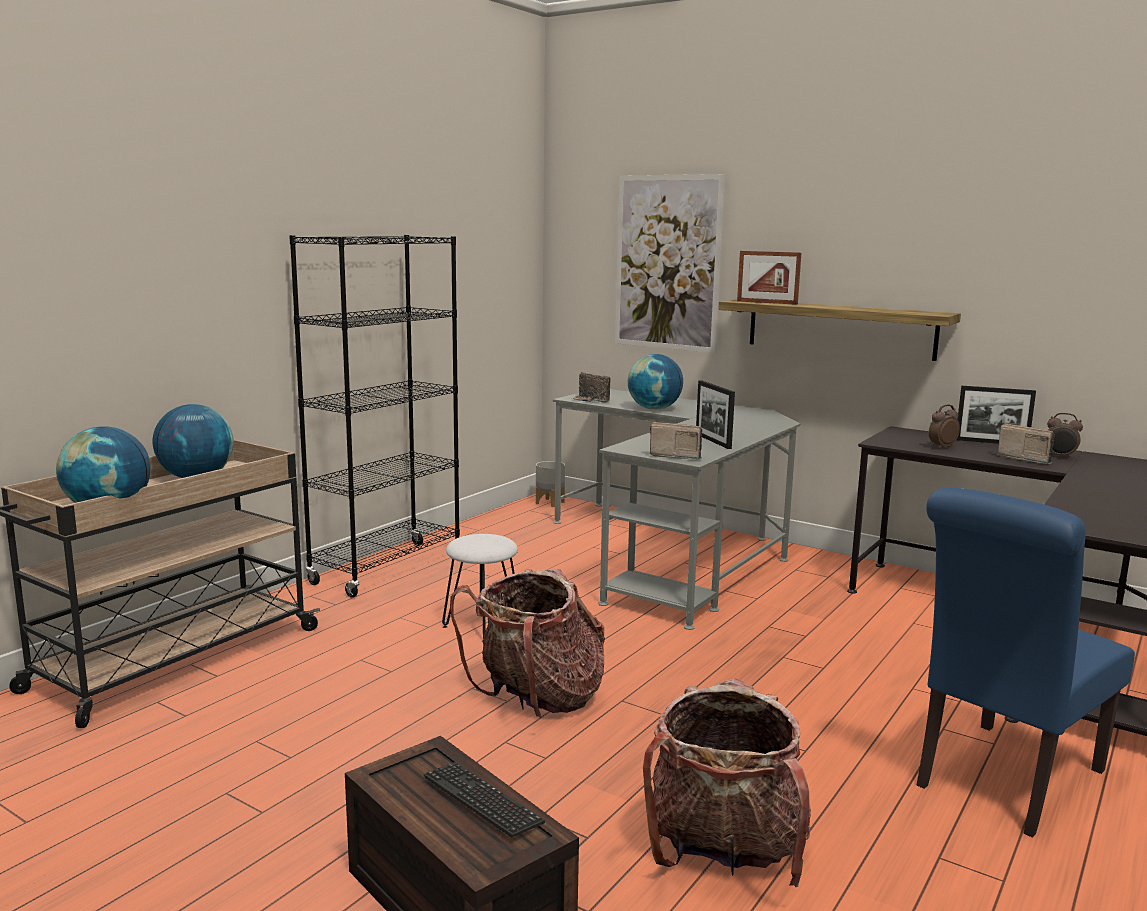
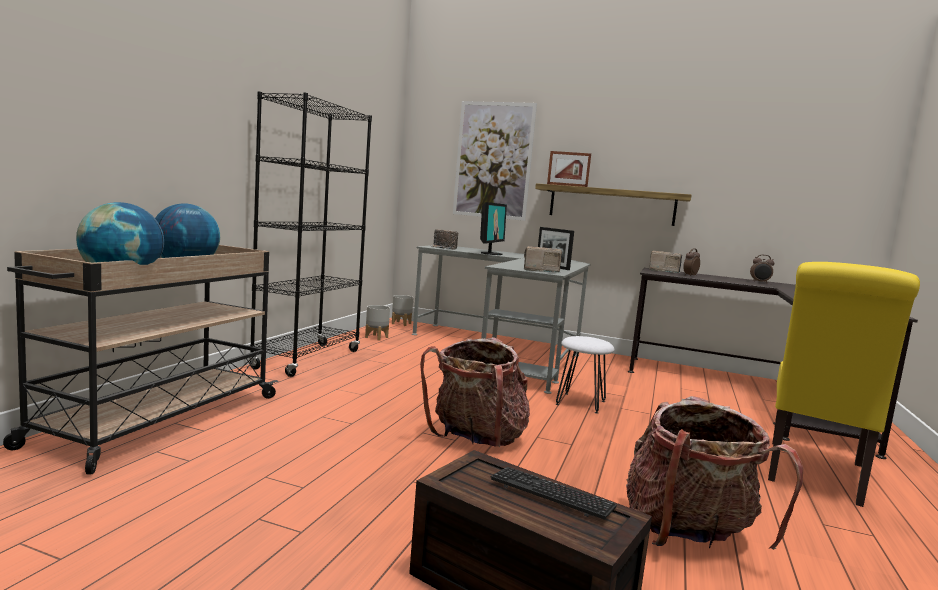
camera: 15 degrees left, 5 degrees down
(482, 625) = (402, 393): white stool -> white stool (580, 403)
(499, 529) = (376, 337): none -> grey planter
(654, 409) = (491, 253): globe -> monitor
(991, 442) = (712, 275): picture frame -> none
(1003, 781) = (814, 474): blue chair -> yellow chair
(1024, 458) = (743, 282): radio -> radio (664, 271)

